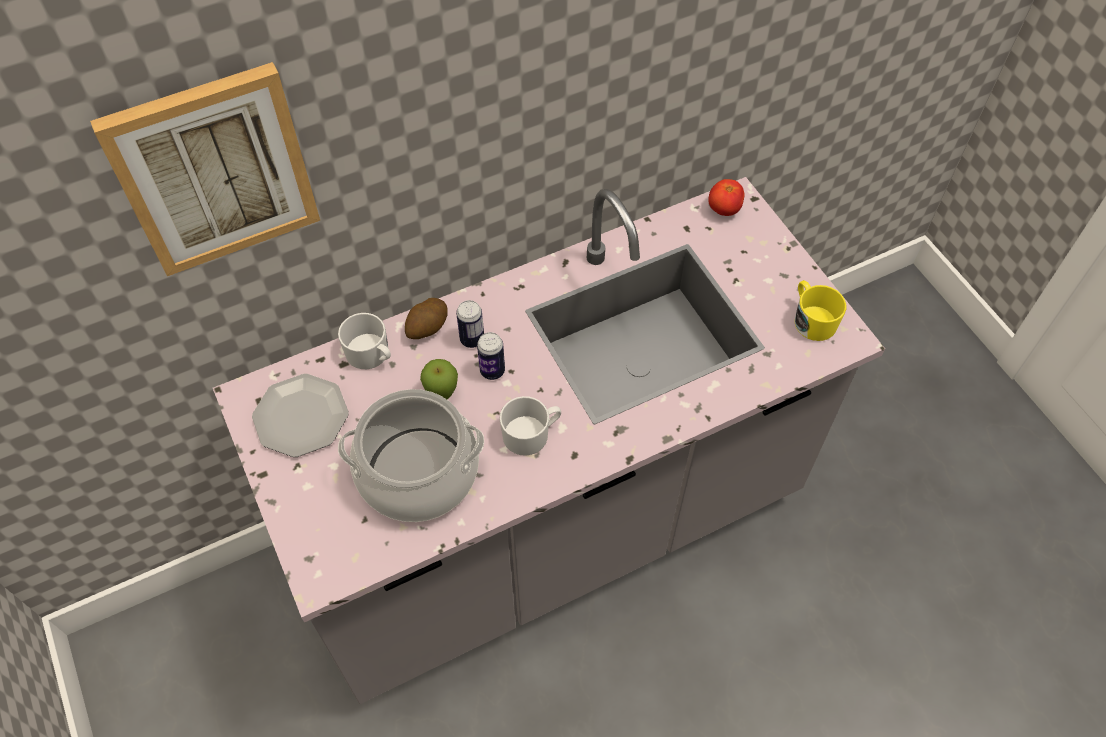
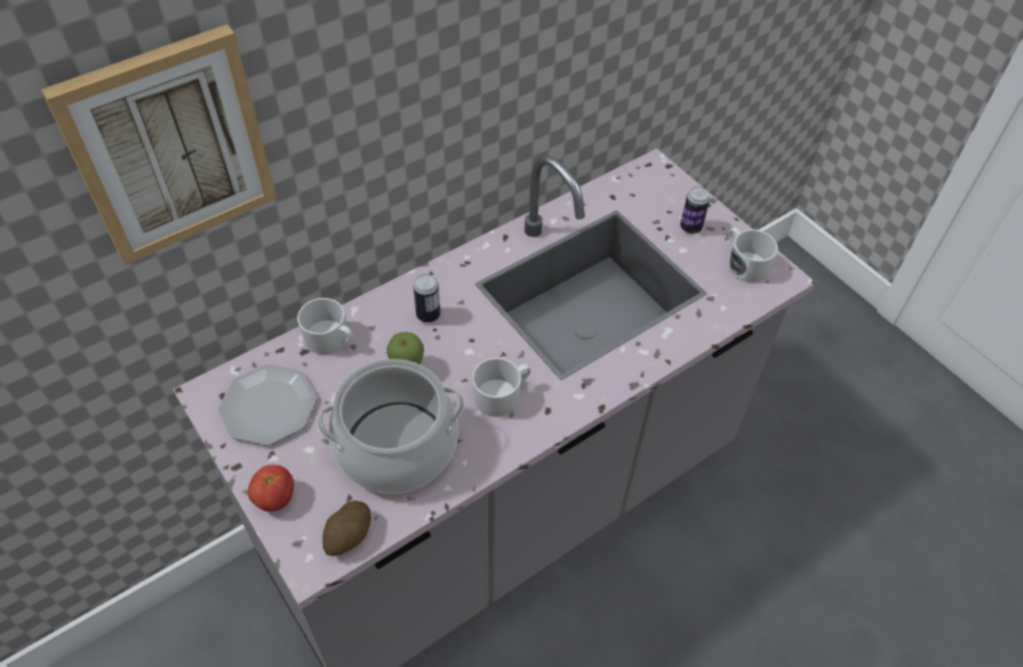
camera: 10 degrees left, 5 degrees down
(427, 328) = (382, 309): potato -> potato (349, 536)
(492, 371) = (453, 342): can -> can (690, 227)
(724, 209) = (643, 177): tomato -> tomato (275, 498)
(811, 319) = (744, 264): yellow mug -> white mug

